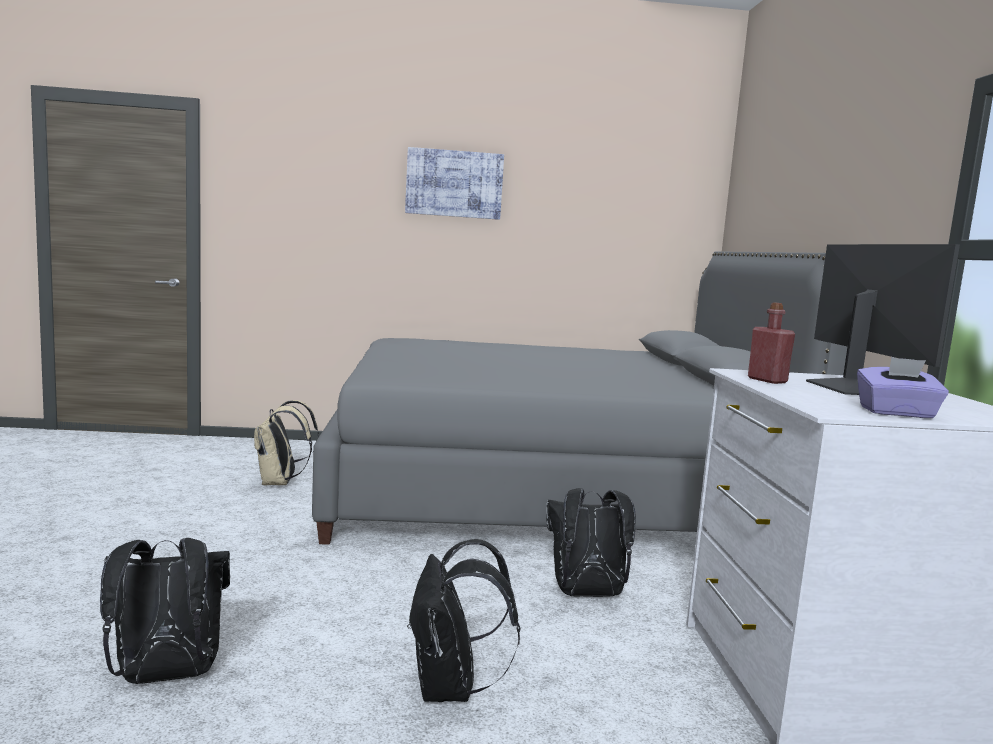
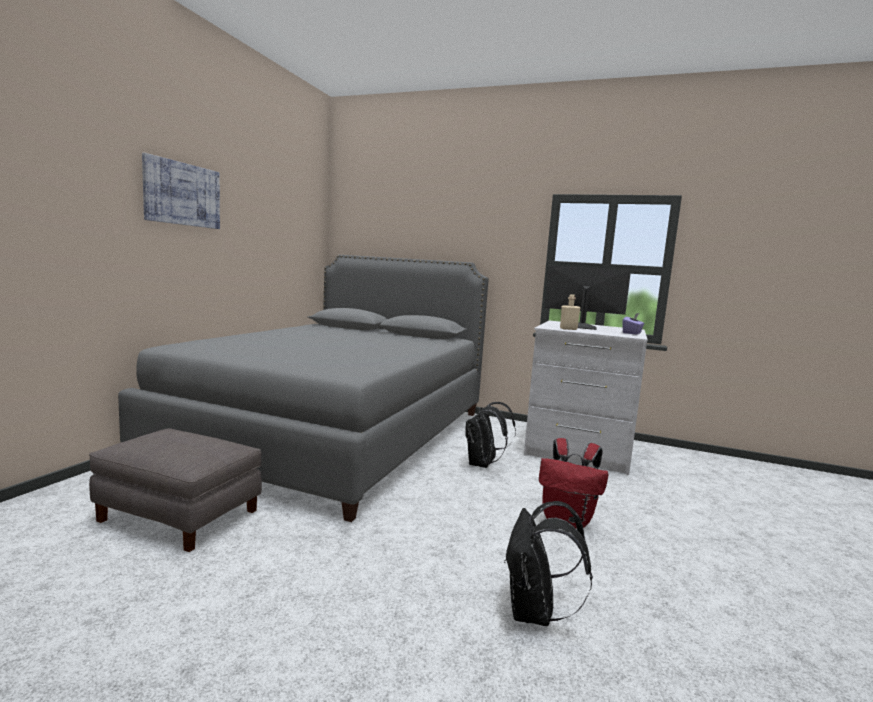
camera: 65 degrees left, 0 degrees up
(280, 482) = (181, 515): beige backpack -> grey ottoman
(450, 689) = (568, 520): black backpack -> red backpack
(767, 380) = (568, 329): red bottle -> beige bottle

